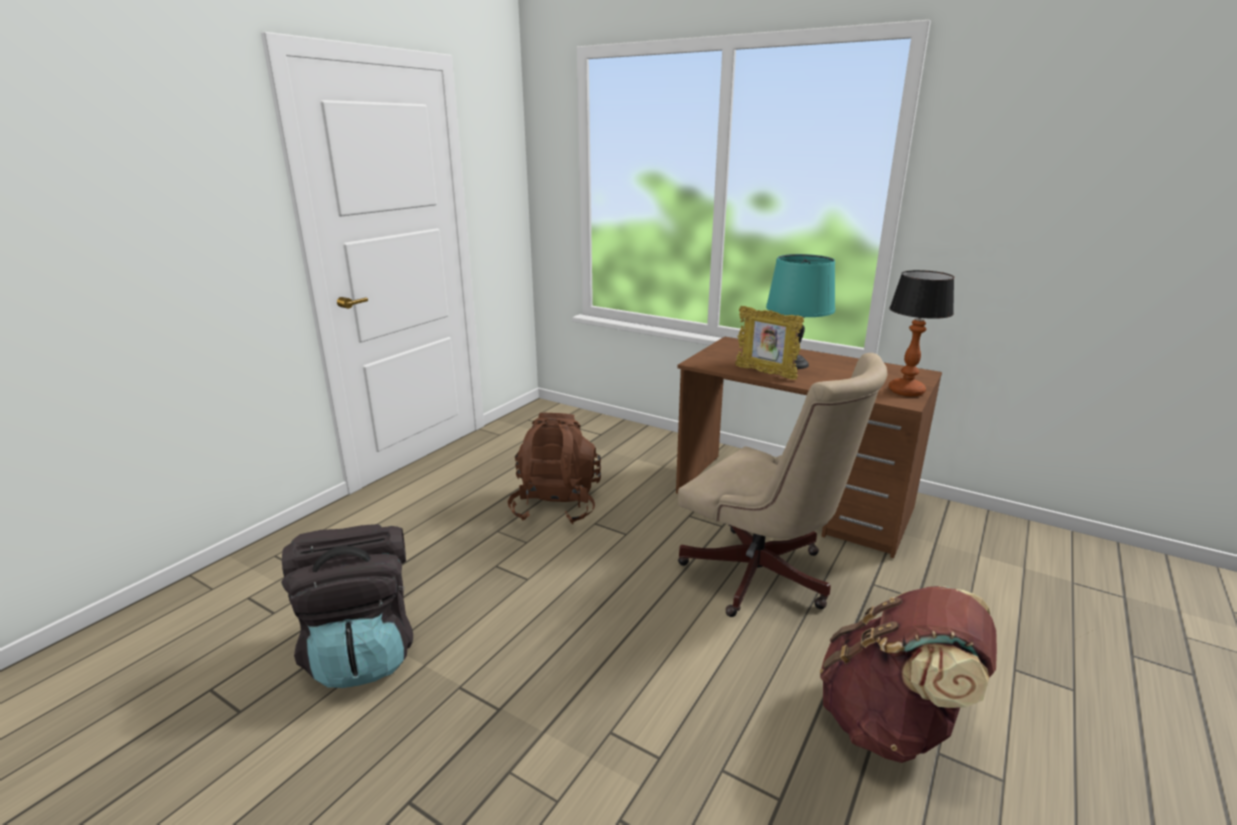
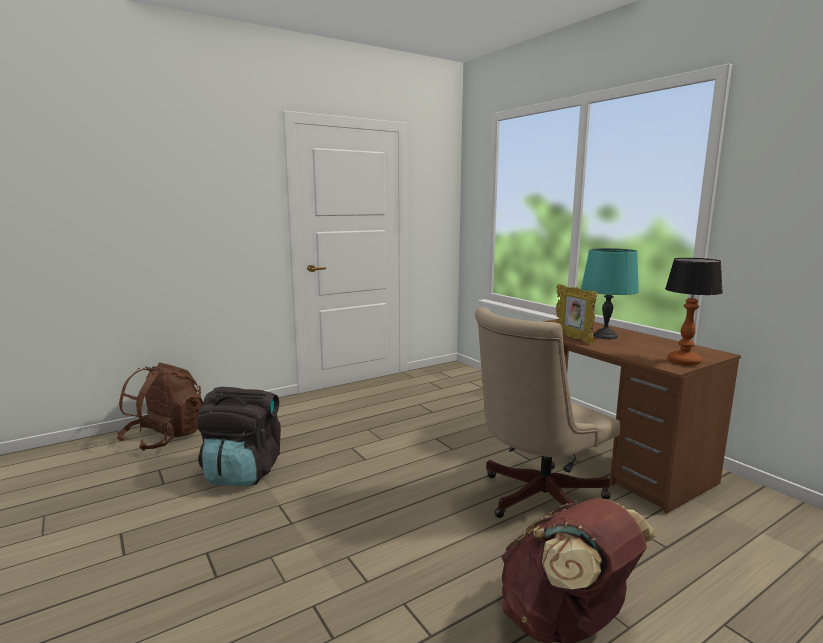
camera: 25 degrees right, 10 degrees down
(556, 505) = (417, 423): brown backpack -> brown backpack (165, 438)
(764, 578) = (536, 499): beige office chair -> beige office chair turned 75 degrees clockwise

